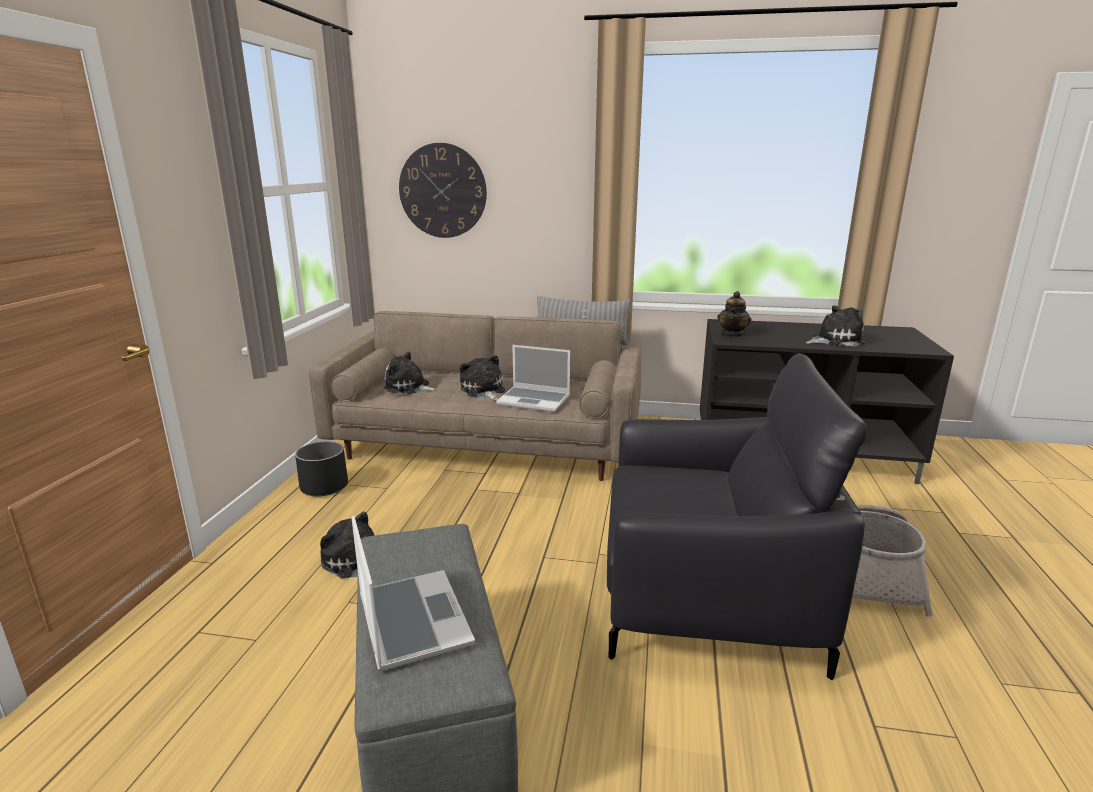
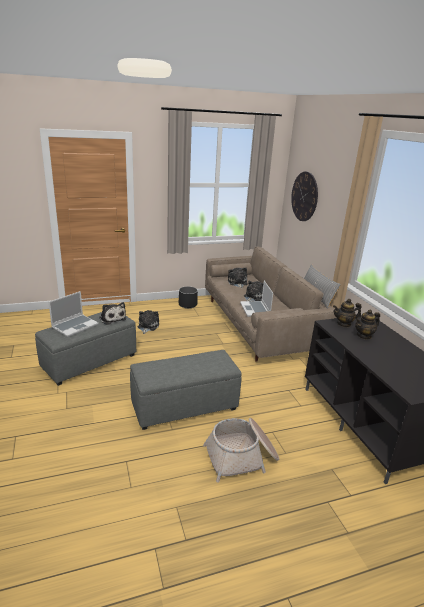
camera: 60 degrees right, 5 degrees up
(706, 595) = (183, 406): black armchair -> grey ottoman
(772, 334) = (364, 336): none -> teapot
(834, 340) = (380, 357): plush toy -> plush toy (112, 318)

